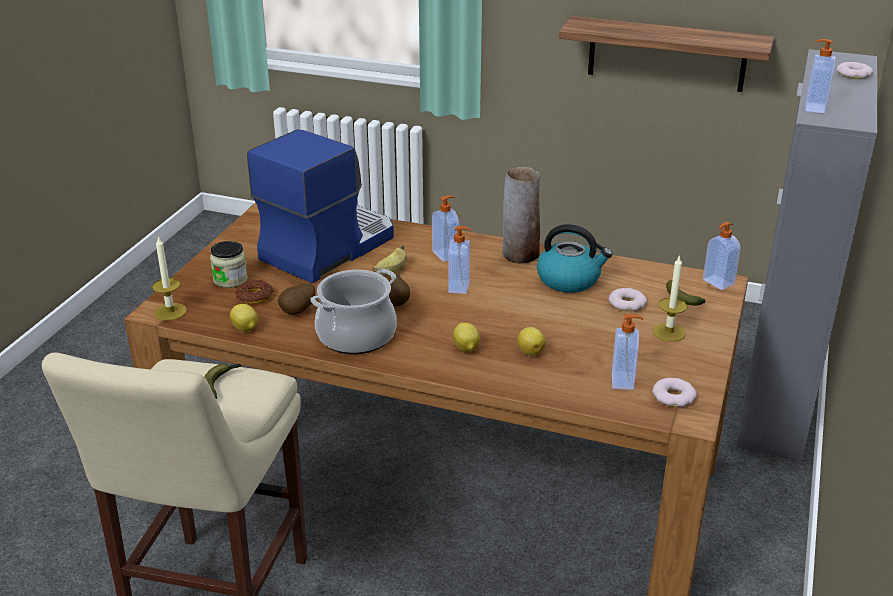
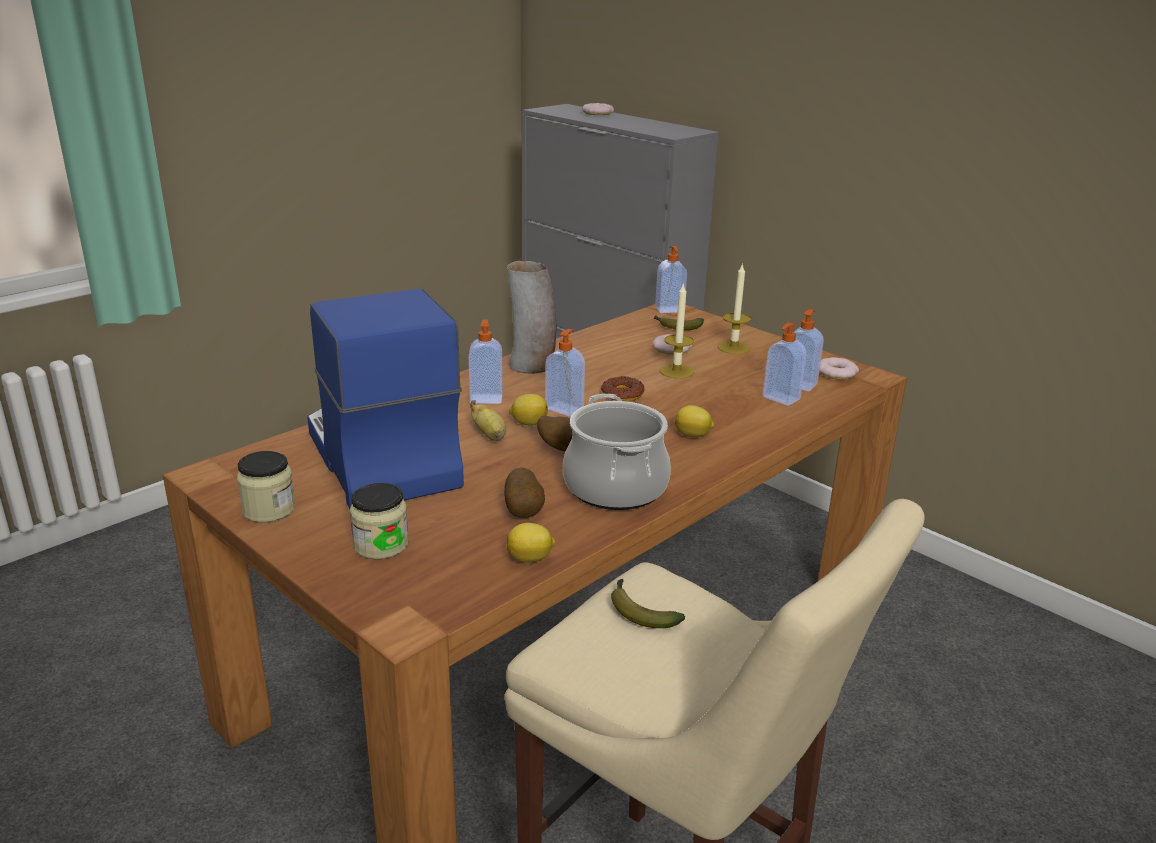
camera: 65 degrees left, 5 degrees down
(170, 312) = (422, 613): candle -> candle (676, 371)
(245, 237) = (269, 509): none -> jar
(255, 296) = (450, 535): donut -> donut (622, 394)
(530, 351) = (722, 408): lemon -> lemon (528, 423)
(569, 280) = (605, 358): kettle -> none
(666, 54) = (356, 163): shelf -> none
(814, 107) = (651, 131): soap dispenser -> soap dispenser (780, 398)

